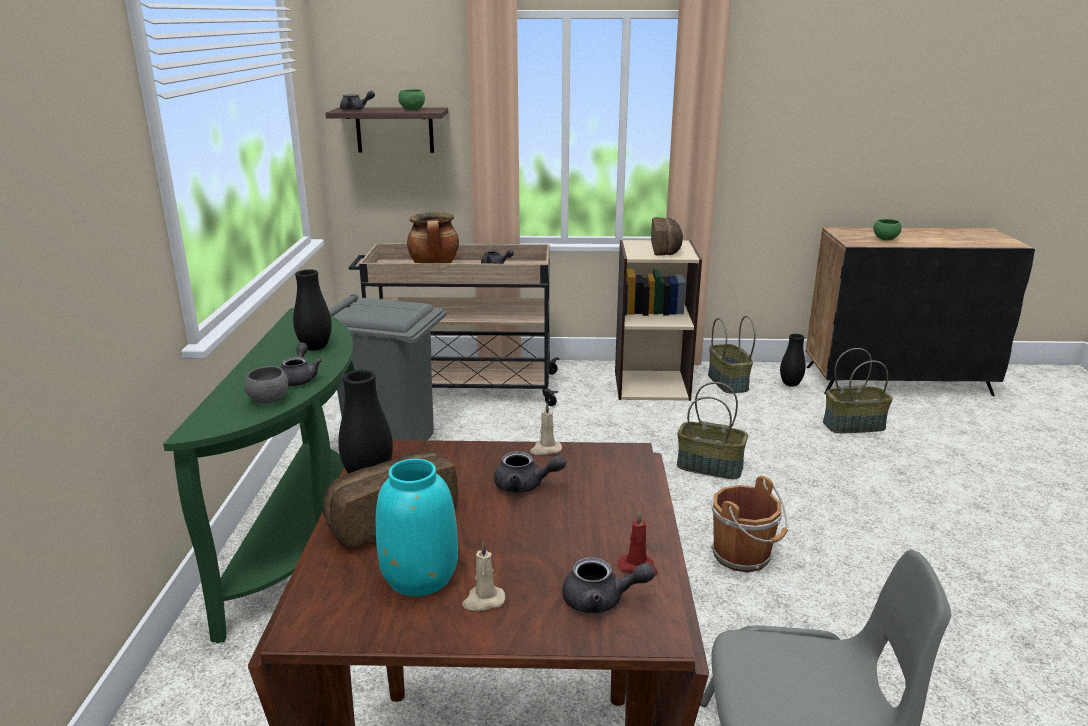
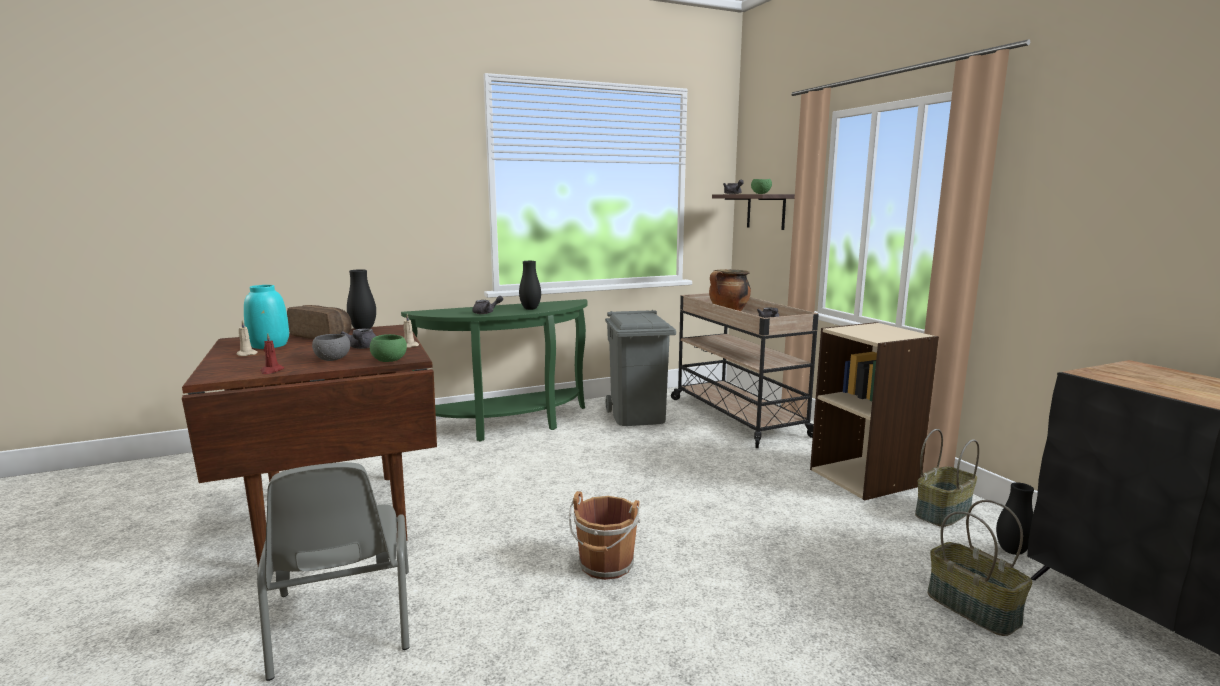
camera: 65 degrees right, 10 degrees down
(268, 400) = (455, 313): grey bowl -> grey bowl (332, 359)
(601, 600) = (240, 368): grey teapot -> none
(667, 249) = (883, 333): bread -> none
(710, 466) = (743, 529): basket -> none
(885, 239) = (1167, 385): green bowl -> green bowl (389, 361)

